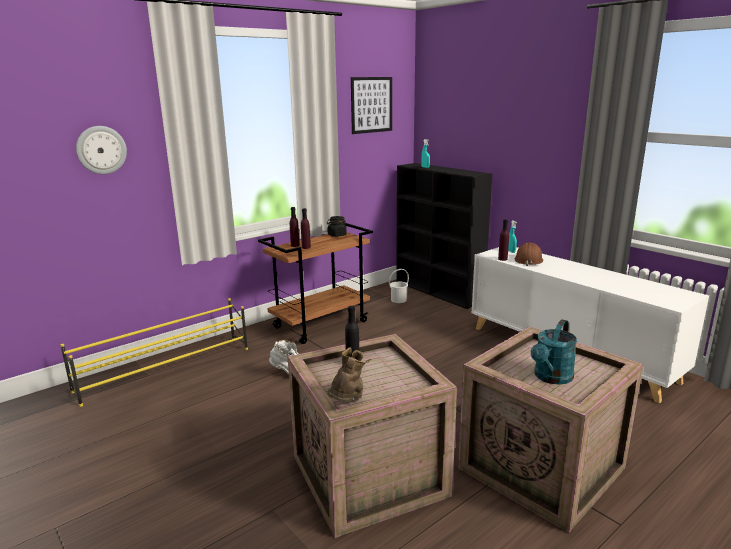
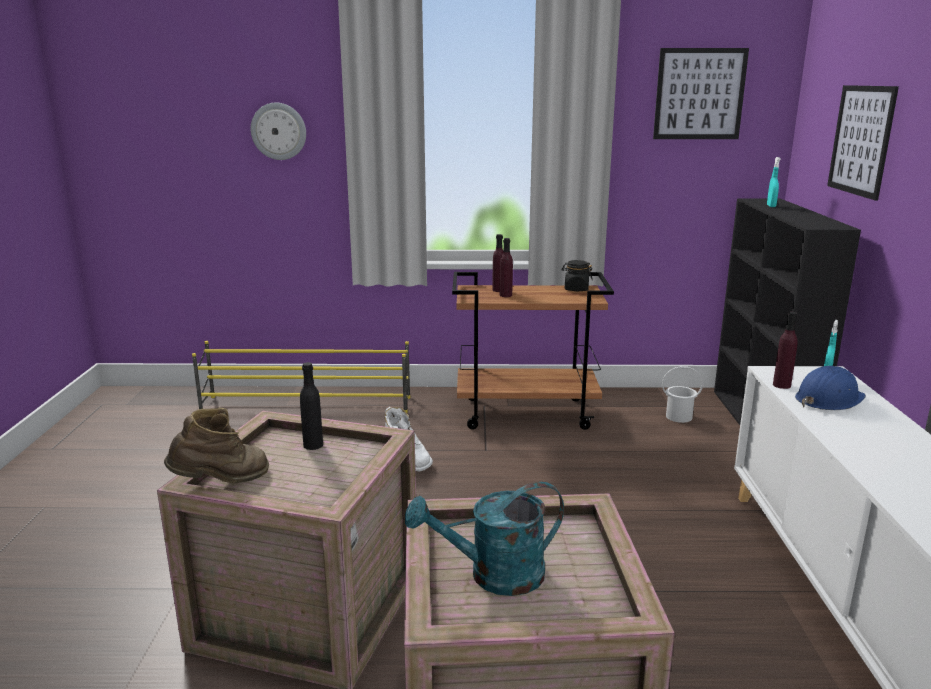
camera: 40 degrees right, 0 degrees up
(477, 127) = (861, 140): none -> picture
(528, 260) = (828, 399): brown hard hat -> blue hard hat

